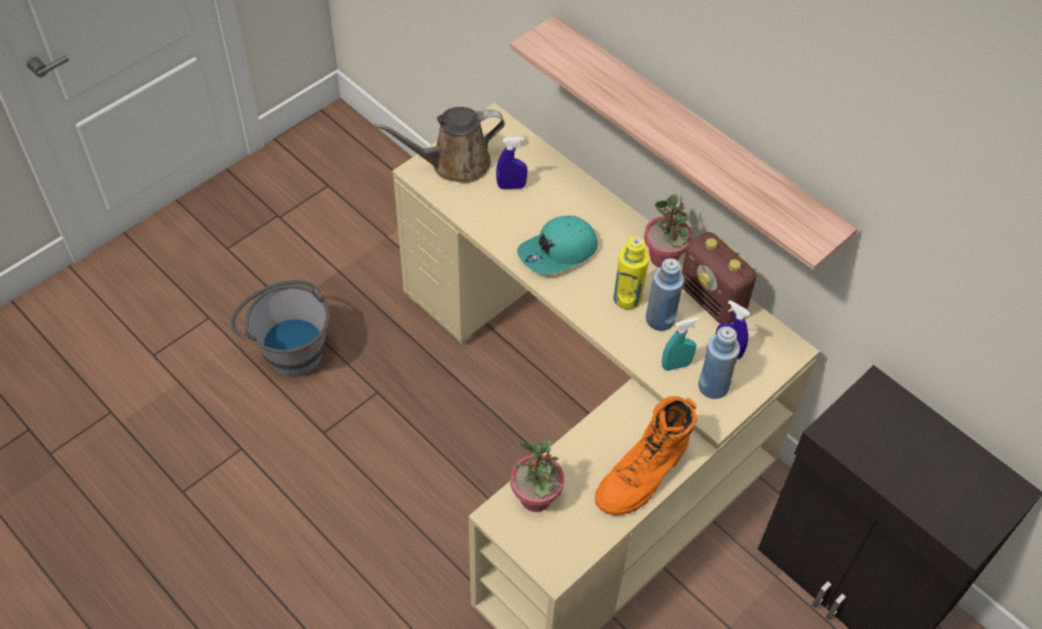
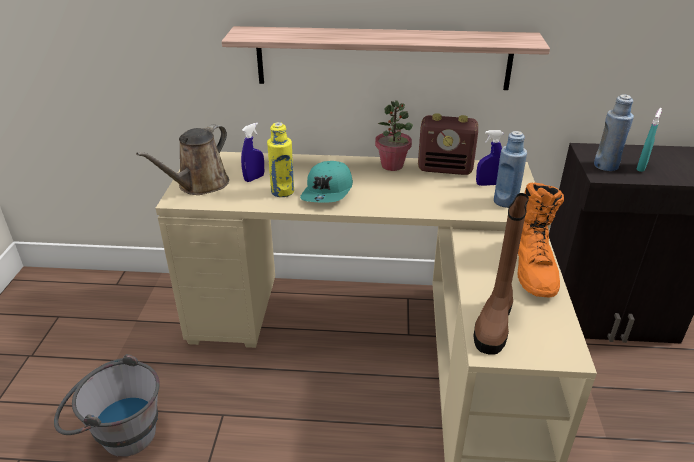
camera: 40 degrees left, 20 degrees down
(536, 498) = (494, 323): potted plant -> brown boot
(627, 298) = (400, 190): yellow bottle -> yellow bottle (282, 191)
(660, 319) = (432, 190): blue bottle -> blue bottle (606, 166)
(676, 365) = (472, 203): turquoise spray bottle -> turquoise spray bottle (641, 167)

